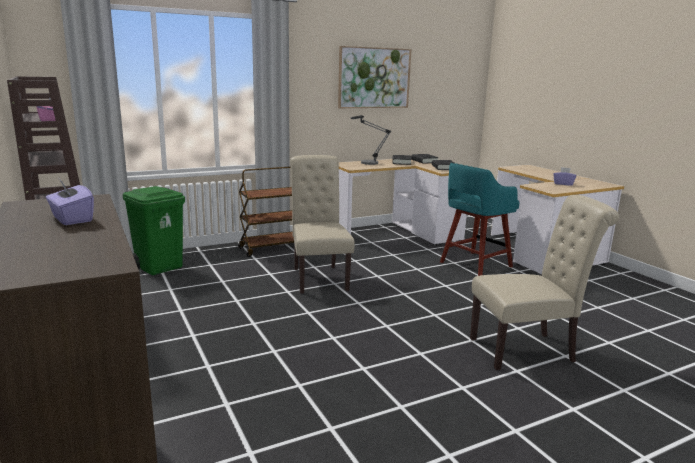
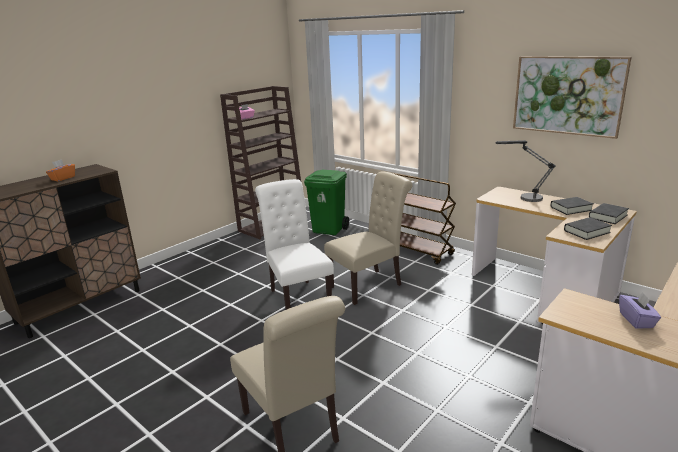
camera: 70 degrees right, 5 degrees up
(71, 219) = (62, 178): purple tissue box -> orange tissue box
(302, 311) = (297, 297): none -> white chair
(474, 265) = (505, 362): turquoise stool -> none

